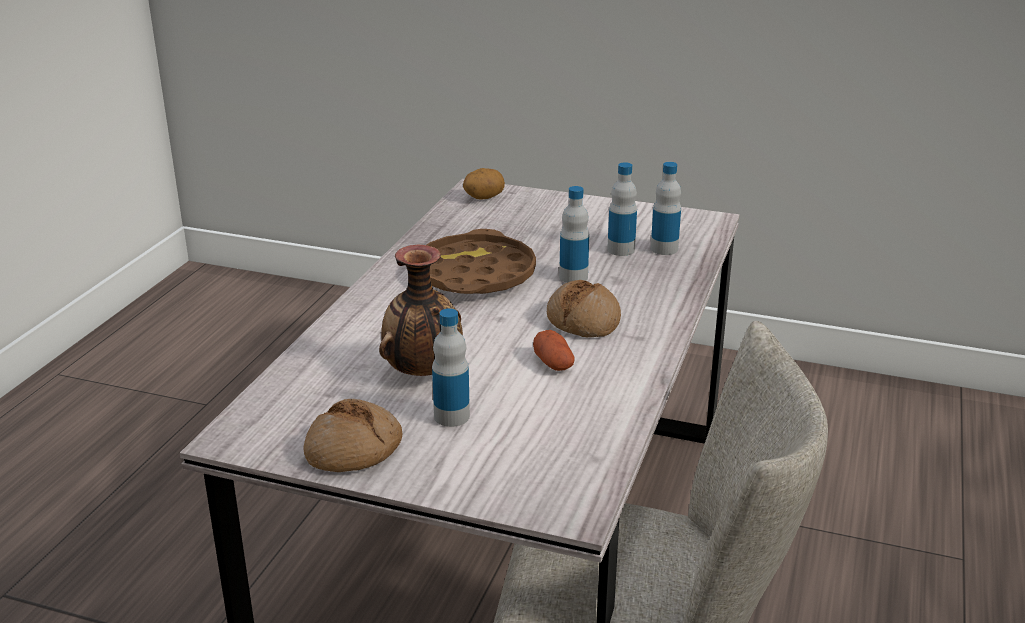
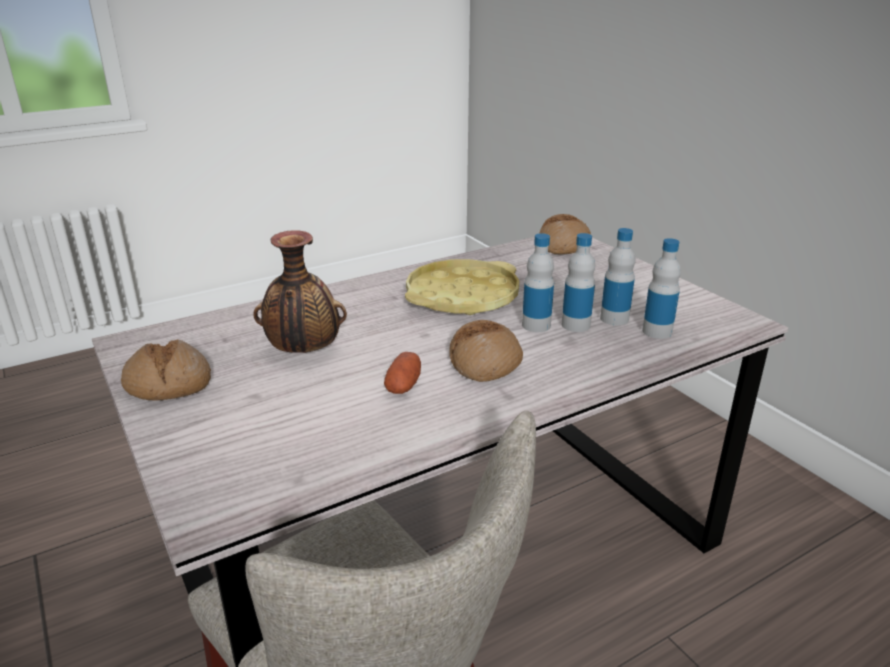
camera: 40 degrees right, 0 degrees up
(451, 416) = (265, 391): bottle -> bottle (575, 325)
(475, 275) = (462, 296): brown tray -> yellow tray
(483, 198) = (564, 245): potato -> bread

